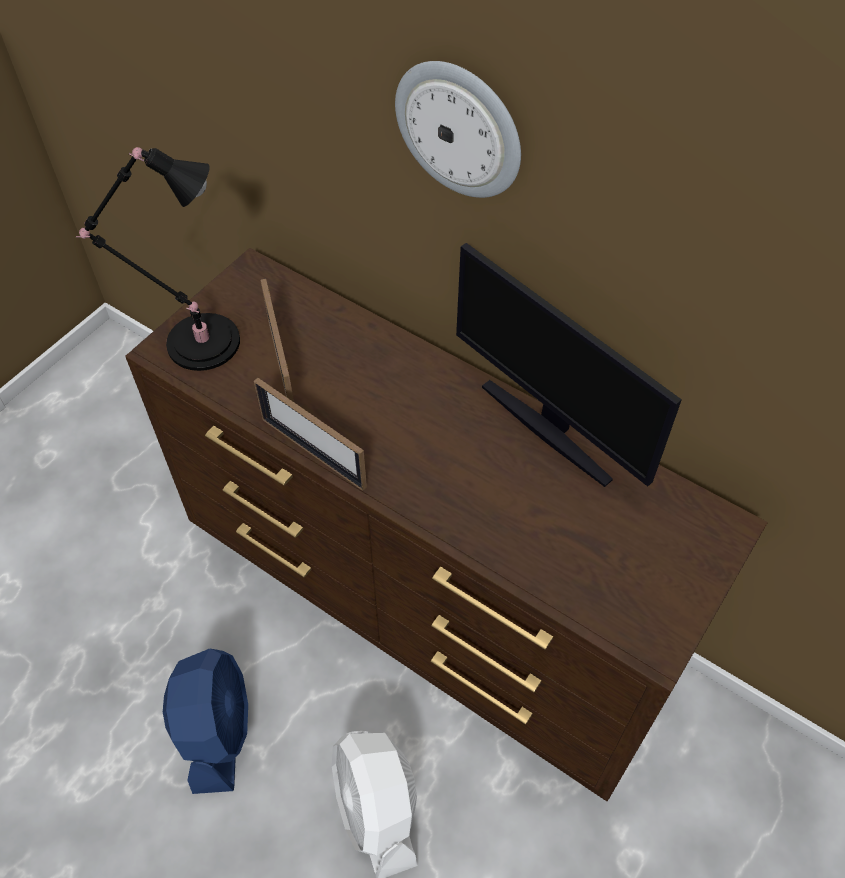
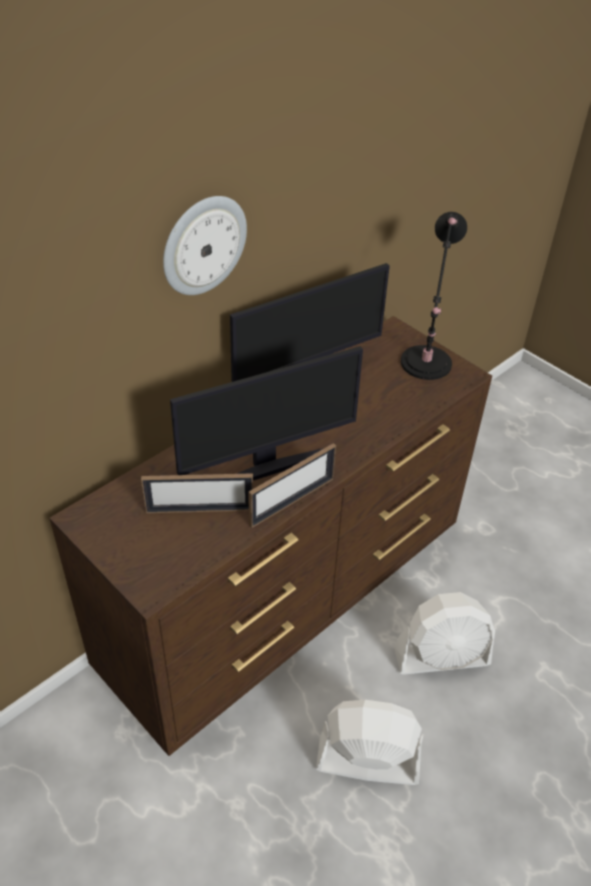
camera: 80 degrees left, 10 degrees down
(197, 342) = (151, 563): black table lamp -> black table lamp (425, 366)
(217, 730) = (367, 761): blue fan -> white fan
(366, 416) = (267, 467): none -> monitor

